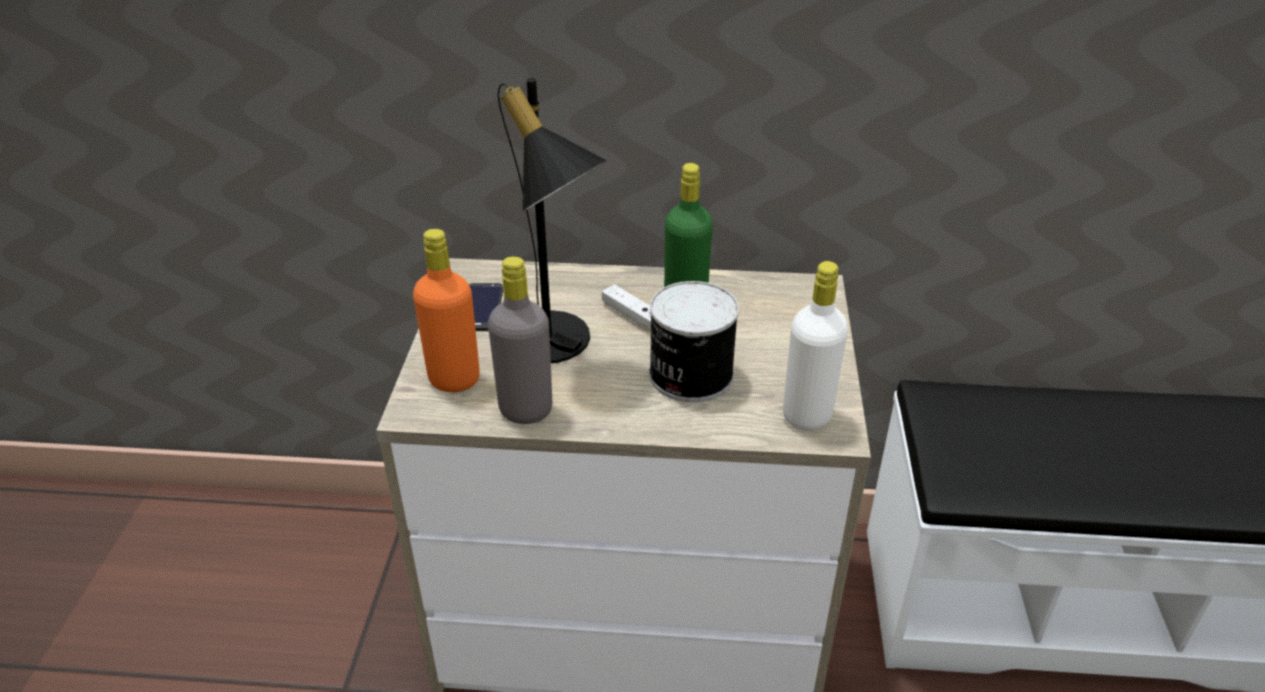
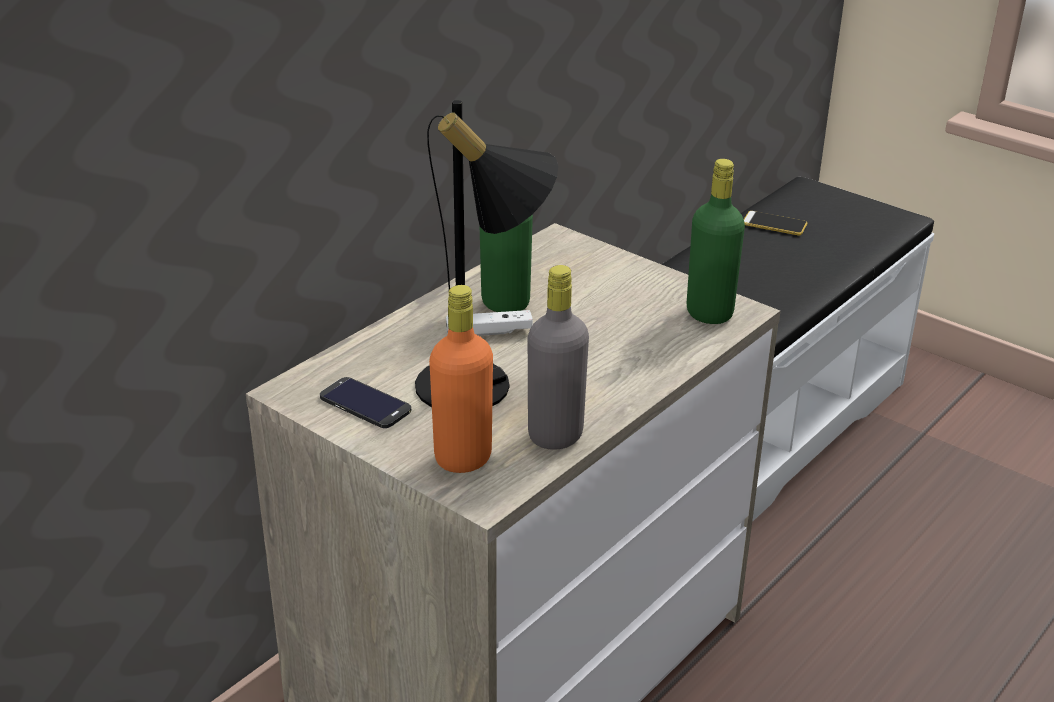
camera: 55 degrees left, 5 degrees down
(688, 375) = (602, 340): can -> none
(807, 415) = (709, 313): white bottle -> green bottle
(1198, 423) = (774, 224): none -> phone

